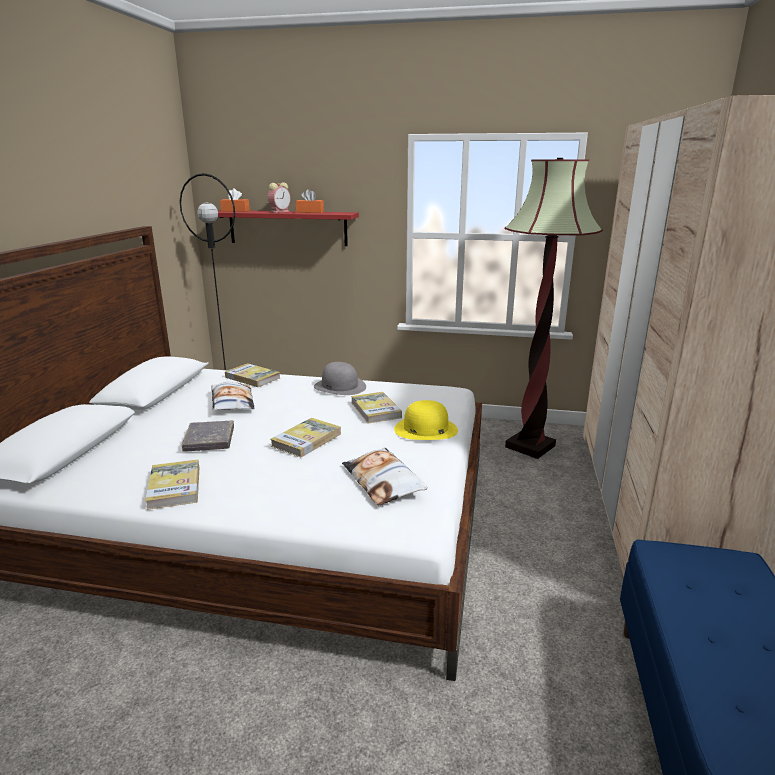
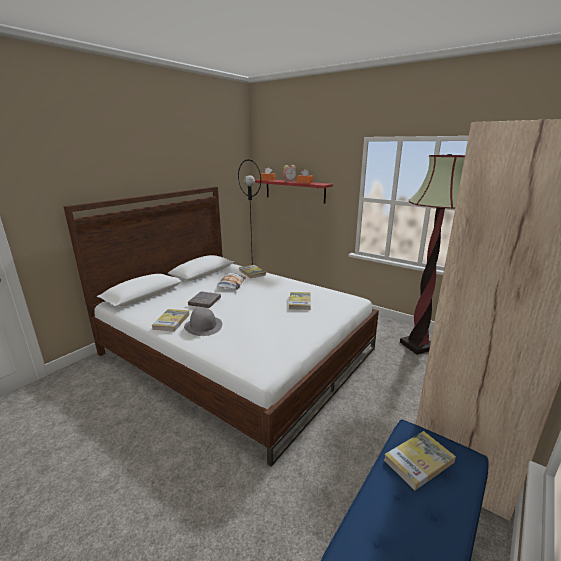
camera: 25 degrees right, 0 degrees up
(306, 440) = (248, 311): book -> book (418, 461)
(340, 386) = (292, 285): grey hat -> grey hat (203, 326)
(383, 482) = (267, 343): pillow -> none
(425, 429) = (317, 319): yellow hat -> none

